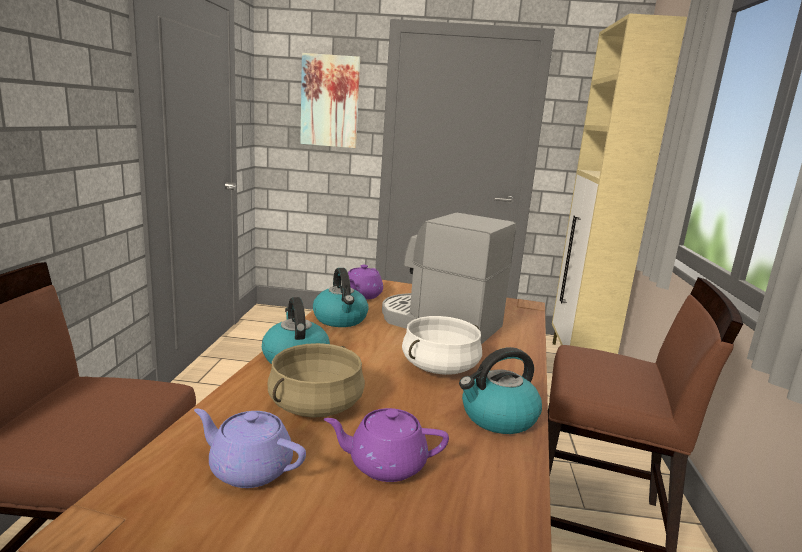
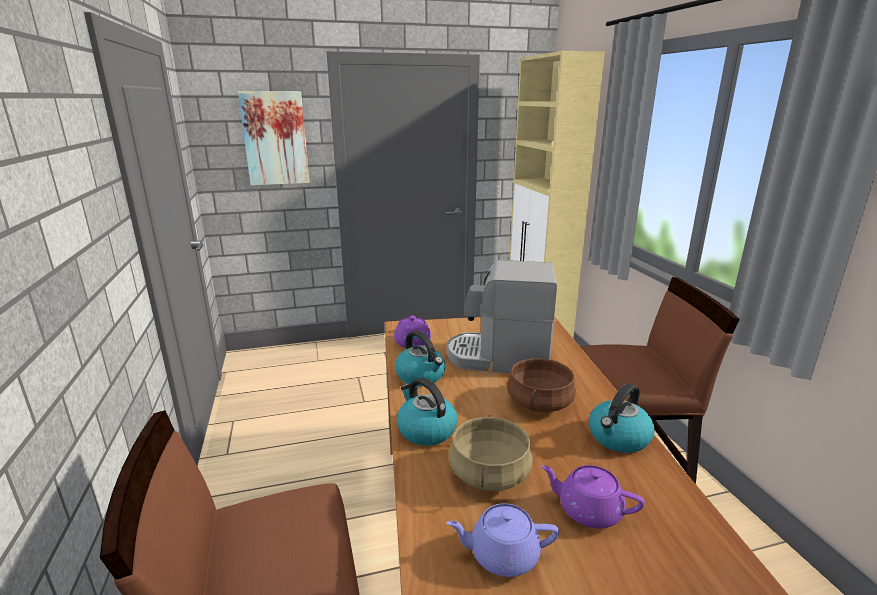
camera: 20 degrees left, 5 degrees up
(385, 464) = (588, 510): purple teapot -> purple teapot turned 45 degrees clockwise
(440, 367) = (540, 403): white cooking pot -> brown cooking pot

